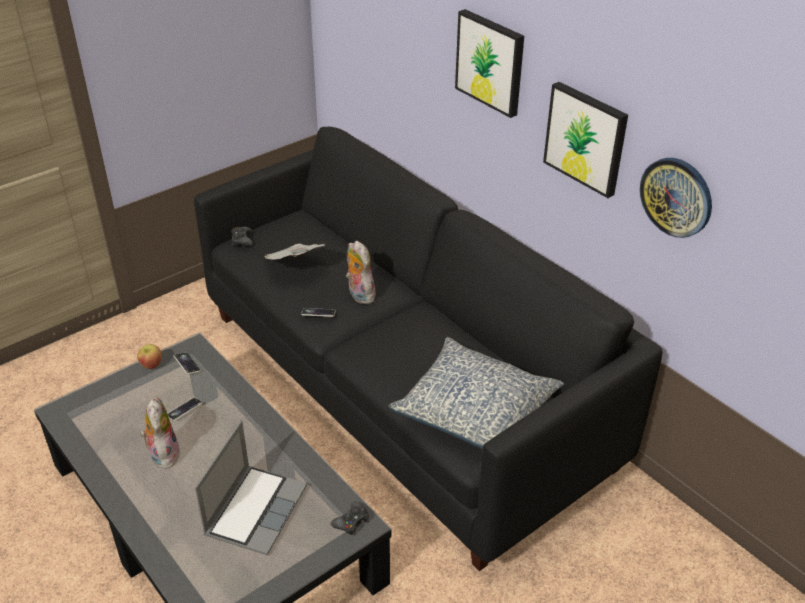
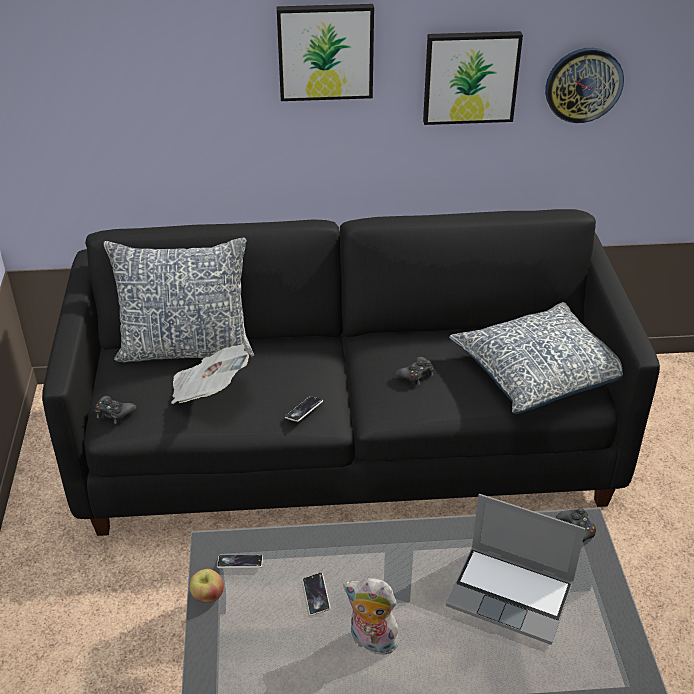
camera: 55 degrees left, 0 degrees up
(255, 509) = (512, 594): laptop -> laptop turned 150 degrees clockwise
(331, 236) = (186, 348): none -> pillow
(359, 295) = (301, 371): plush toy -> none
(404, 347) = (416, 375): none -> black game controller

